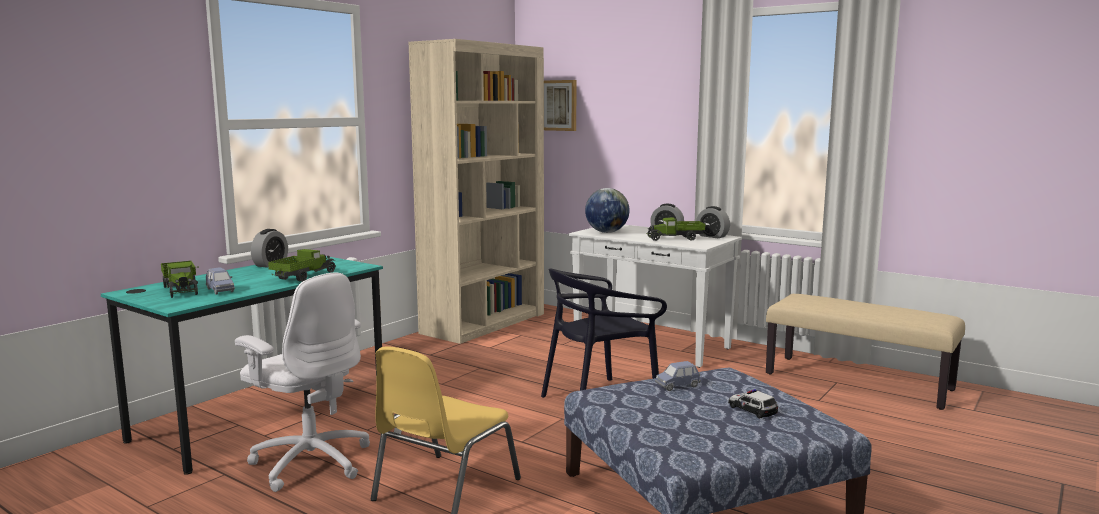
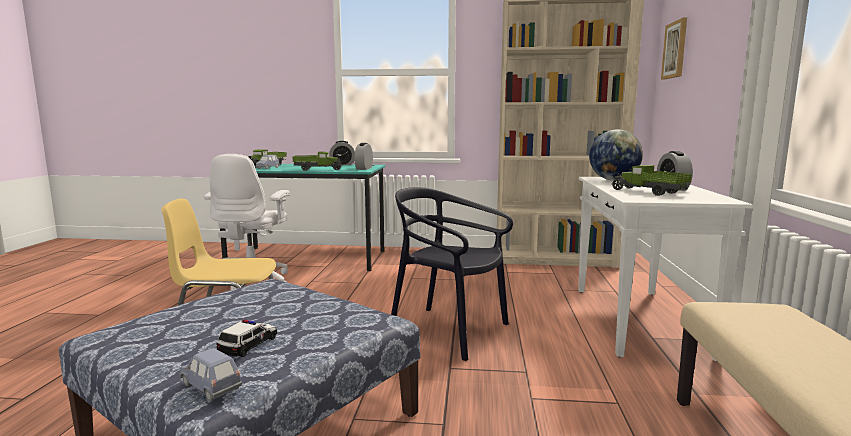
camera: 60 degrees right, 0 degrees up
(677, 386) = (306, 304): blue toy car -> blue toy car (211, 387)
(712, 236) = (708, 197): alarm clock -> alarm clock (364, 168)

